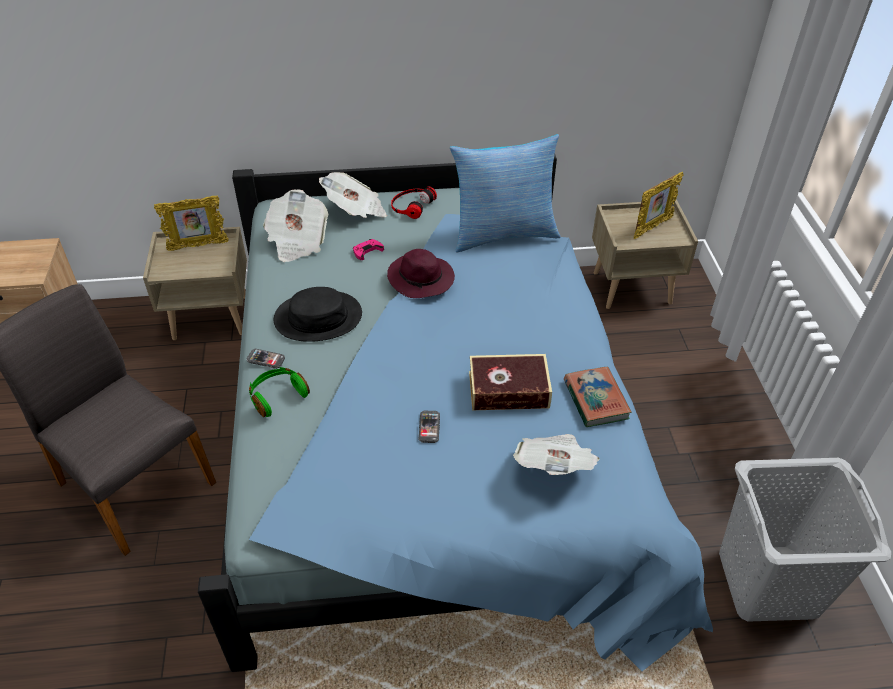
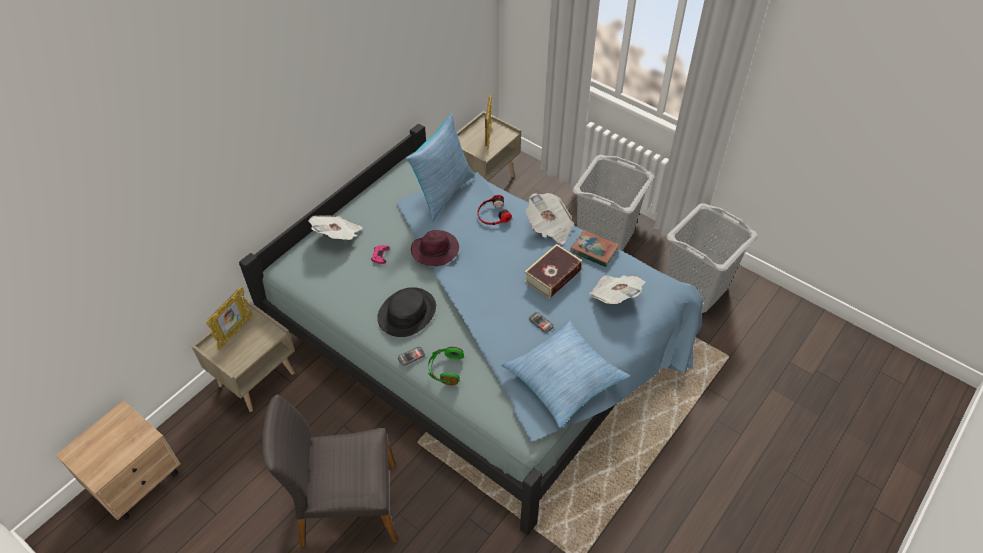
camera: 45 degrees left, 5 degrees up
(297, 241) = (330, 279): newspaper -> newspaper (549, 227)
(373, 505) = (563, 378): none -> pillow
(411, 205) = (367, 210): headphones -> headphones (492, 214)
(711, 436) = (606, 236): none -> grey laundry basket

